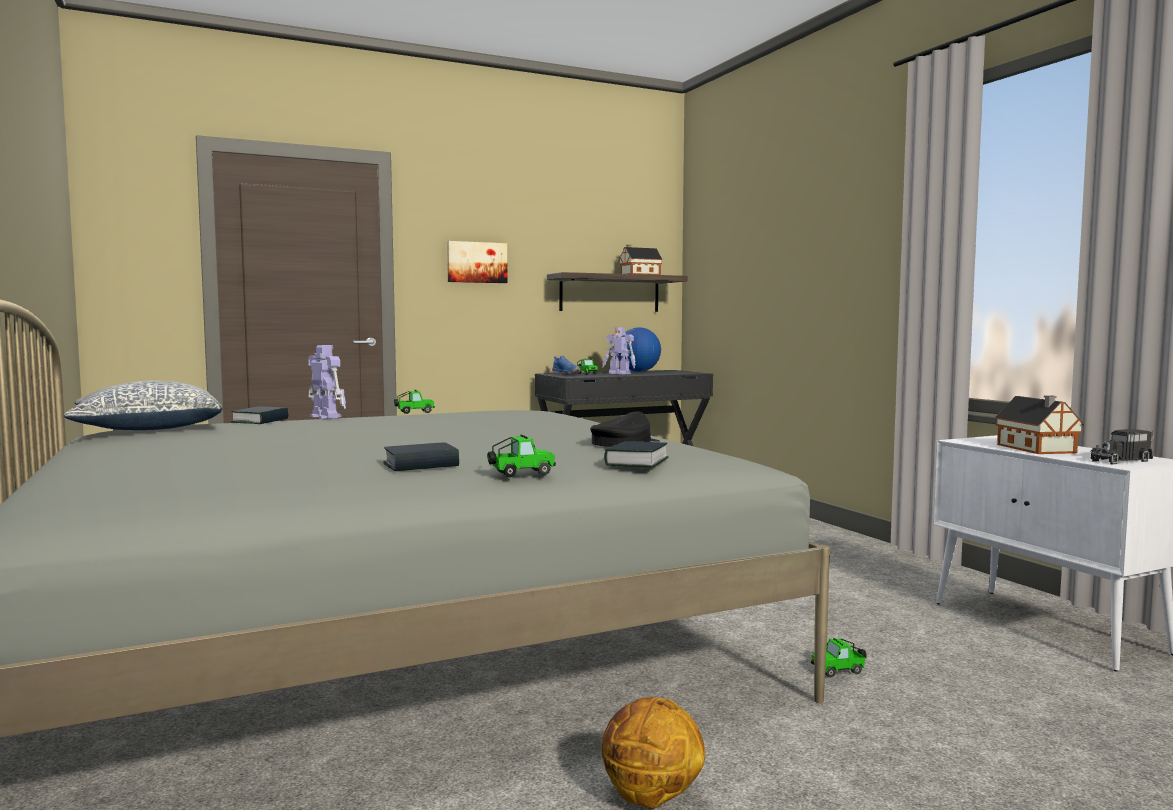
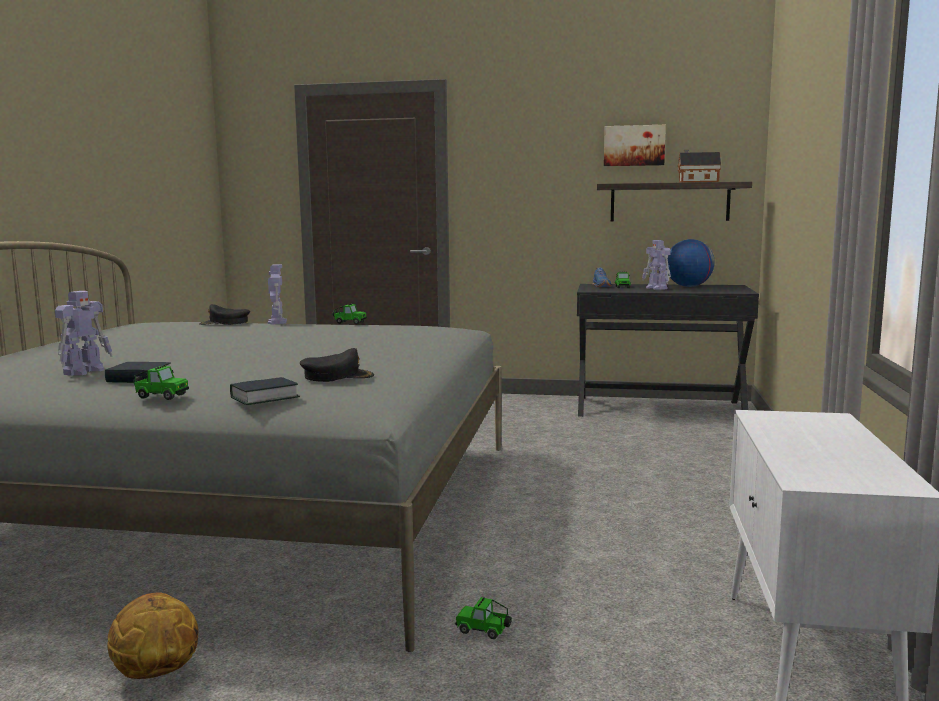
camera: 35 degrees right, 5 degrees up
(147, 429) = (149, 324): pillow -> none
(260, 421) = (225, 323): book -> black cap
(310, 467) = (85, 371): none -> toy robot
(476, 262) = (525, 176): picture -> picture (634, 145)
(1037, 449) = (799, 440): toy house -> none
(1122, 460) = (838, 475): toy truck -> none

